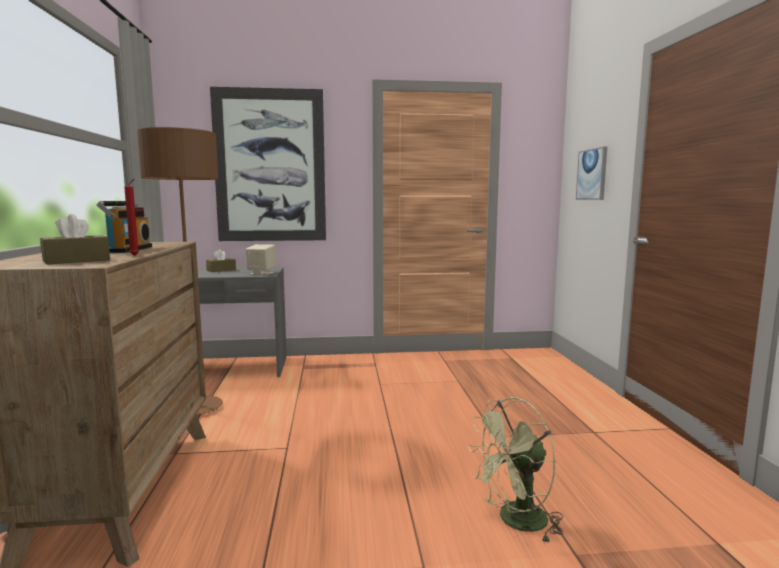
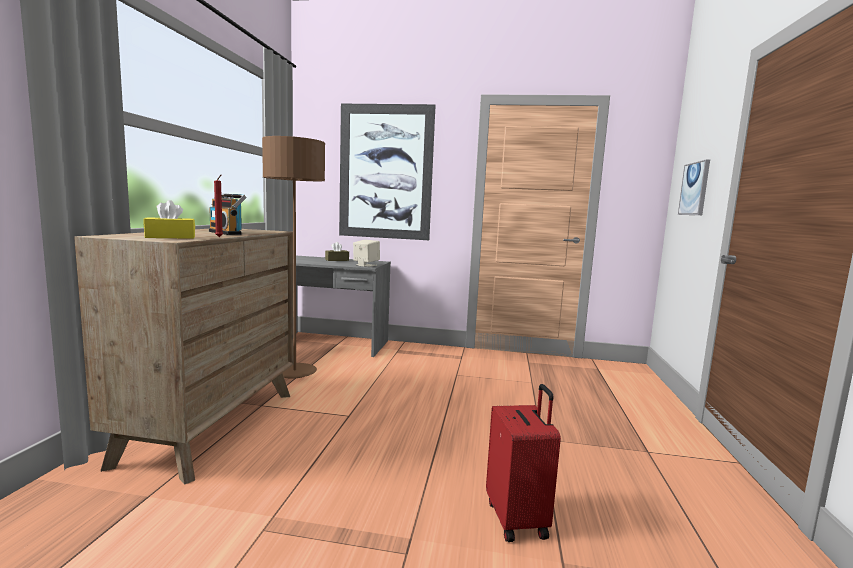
camera: 15 degrees right, 0 degrees up
(77, 261) = (170, 237): brown tissue box -> yellow tissue box
(128, 249) = (227, 233): radio -> radio turned 120 degrees clockwise
(515, 522) = (518, 519): green fan -> red suitcase

